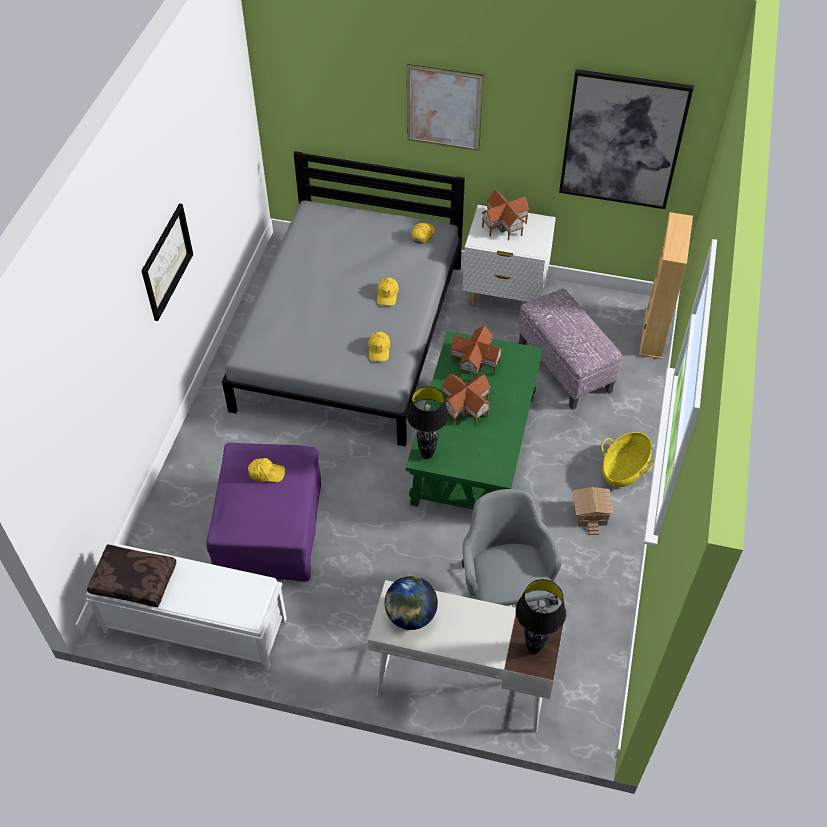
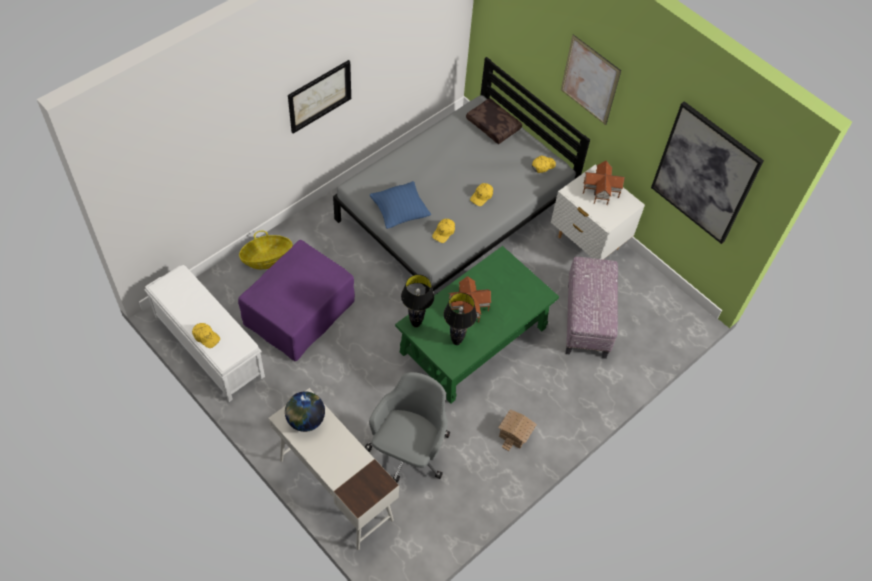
camera: 30 degrees right, 5 degrees up
(135, 580) = (178, 295): brown pillow -> brown pillow (494, 125)
(266, 473) = (306, 274): yellow cap -> yellow cap (206, 337)
(316, 355) = (399, 213): none -> blue pillow
(475, 361) = (502, 278): toy house -> none
(534, 648) = (362, 491): black table lamp -> black table lamp (456, 342)
(624, 469) = (566, 418): basket -> basket (267, 259)
(653, 333) = (675, 334): beige bookcase -> none

